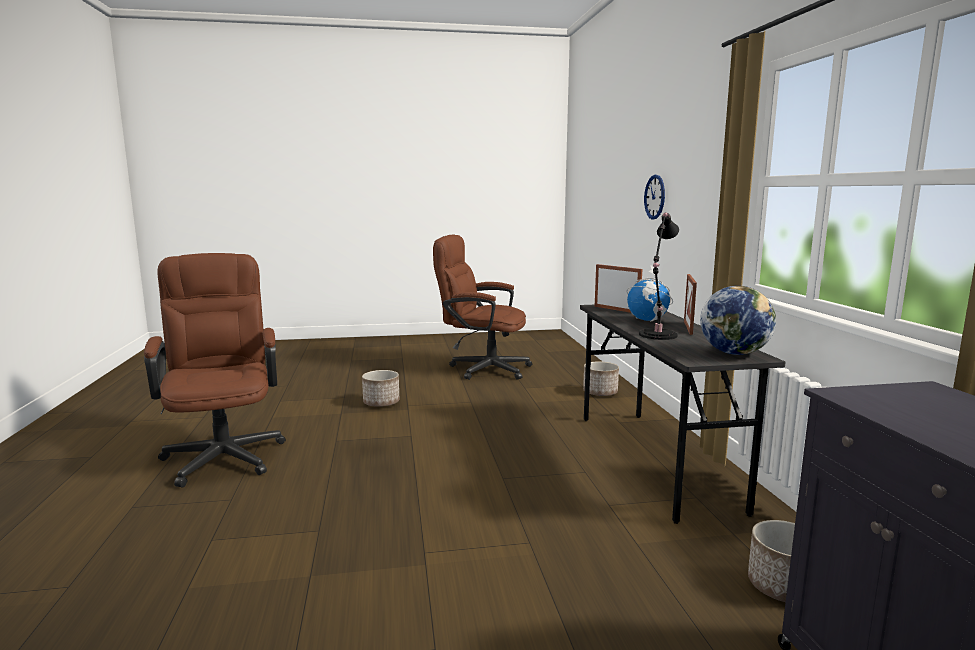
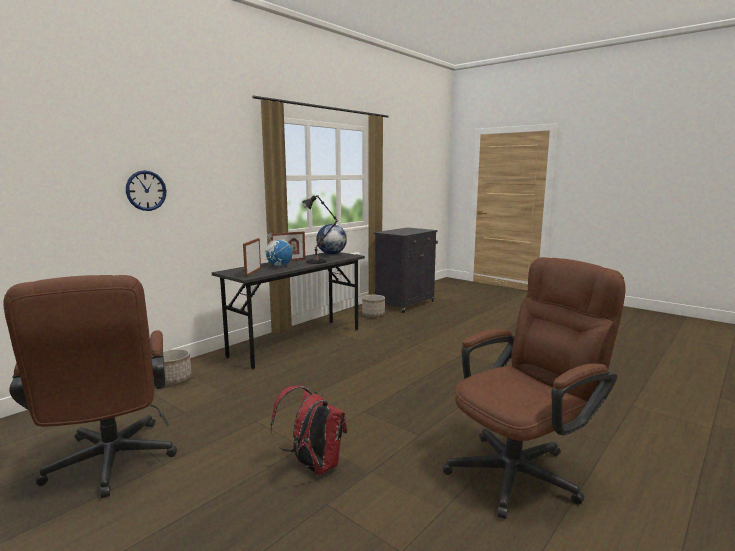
camera: 130 degrees left, 0 degrees up
(224, 453) = (522, 470): brown office chair -> brown office chair turned 150 degrees counterclockwise
(381, 403) = (313, 465): planter -> red backpack

